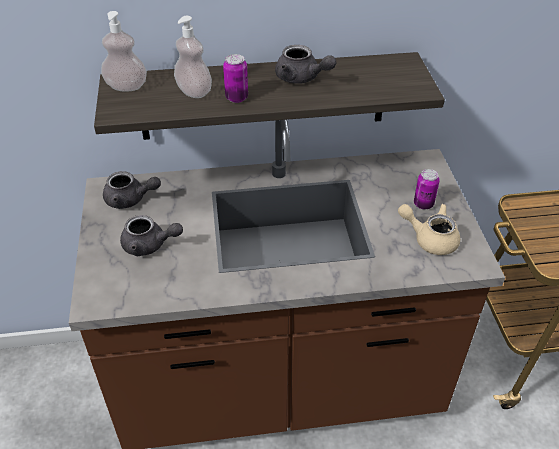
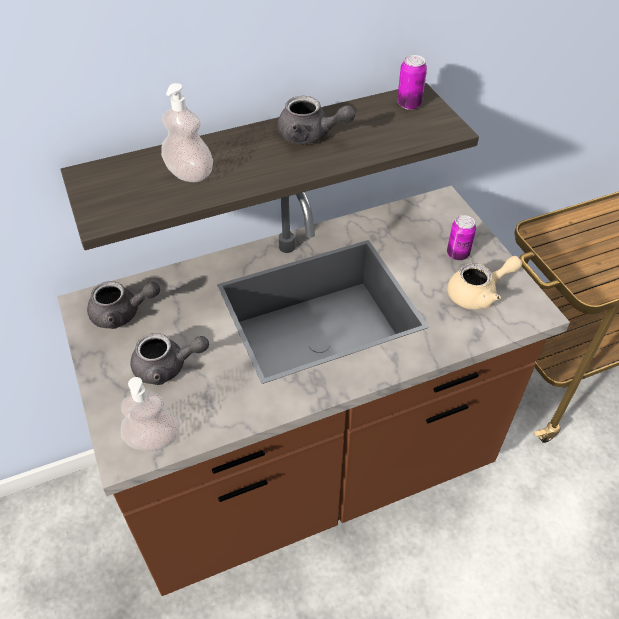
camera: 15 degrees left, 5 degrees up
(126, 87) = (102, 181): soap dispenser -> soap dispenser (154, 439)
(236, 98) = (244, 173): can -> can (409, 104)
(430, 239) = (478, 293): beige teapot -> beige teapot turned 150 degrees clockwise

